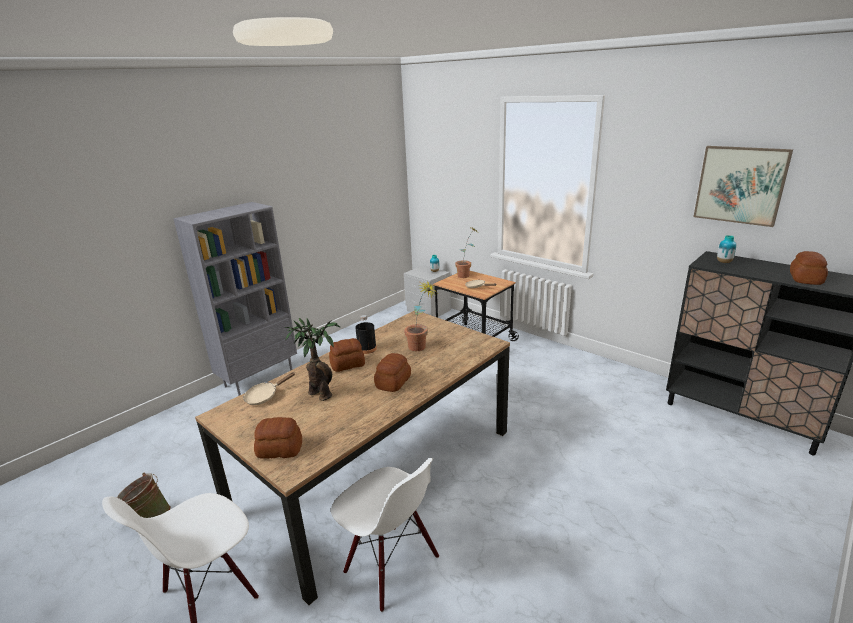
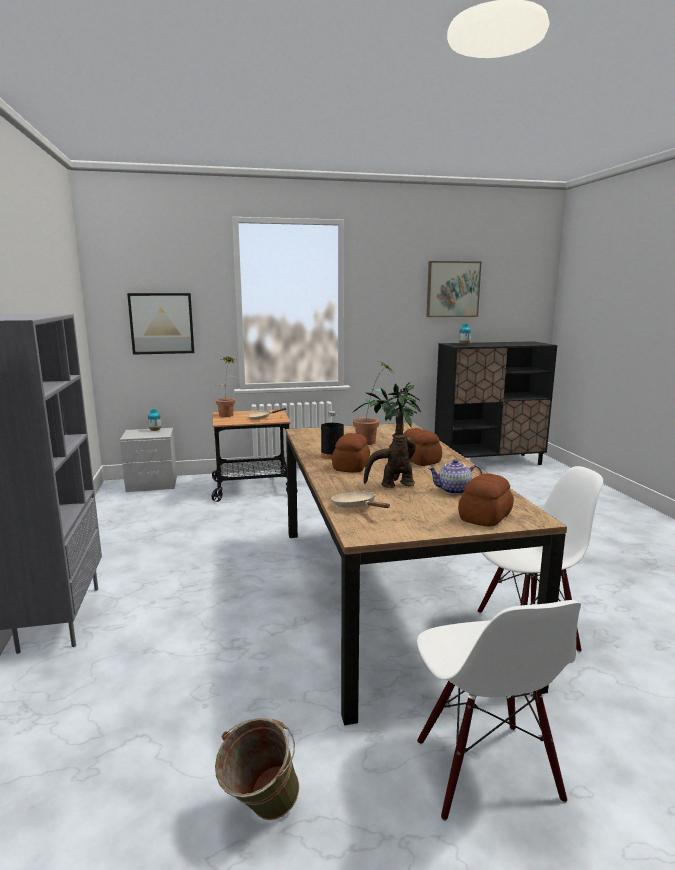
camera: 55 degrees left, 10 degrees down
(264, 396) = (356, 507): beige frying pan -> beige frying pan turned 150 degrees clockwise
(328, 420) = (454, 491): none -> teapot
(448, 188) = (161, 323): none -> picture
(806, 279) = (514, 344): bread -> none

